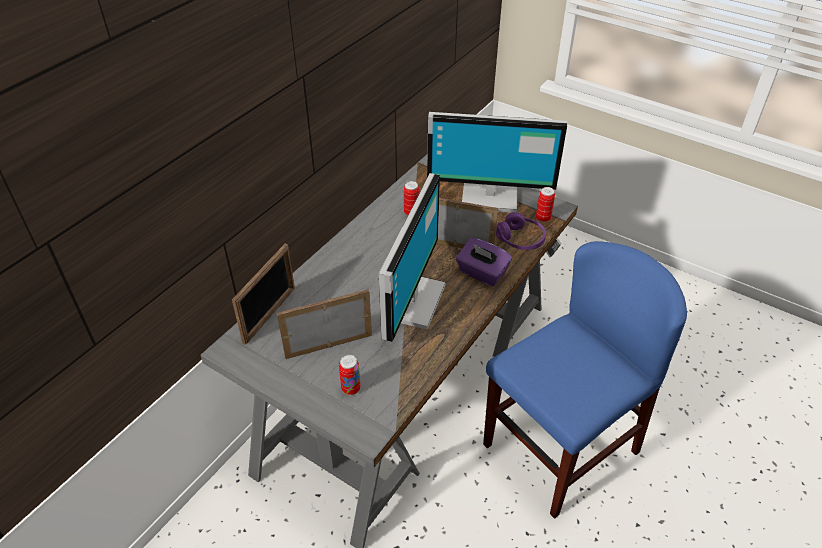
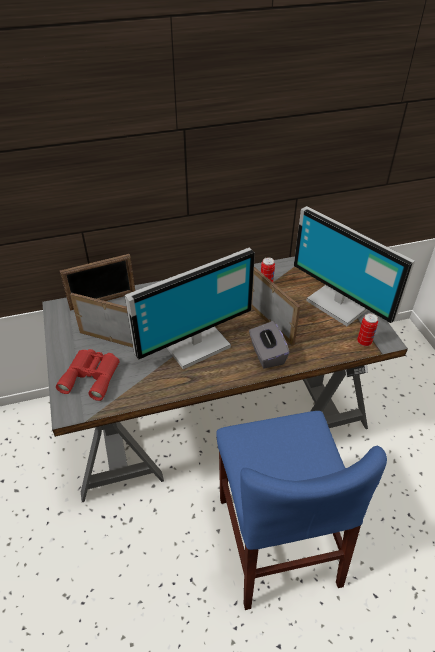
camera: 40 degrees right, 0 degrees up
(351, 388) = (92, 375): can -> red binoculars
(482, 273) = (267, 354): purple tissue box -> grey tissue box
(520, 239) = (326, 347): purple headphones -> none
(560, 448) = (277, 540): blue chair -> blue chair turned 75 degrees clockwise

